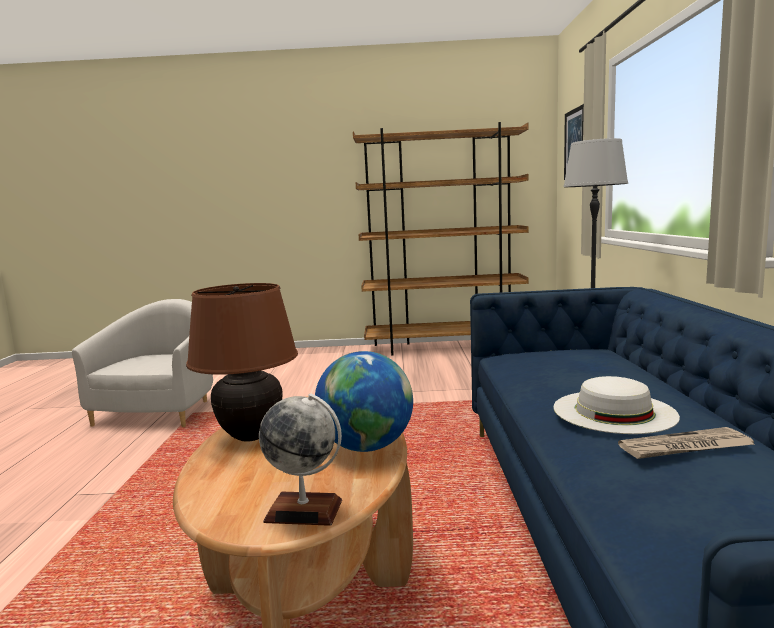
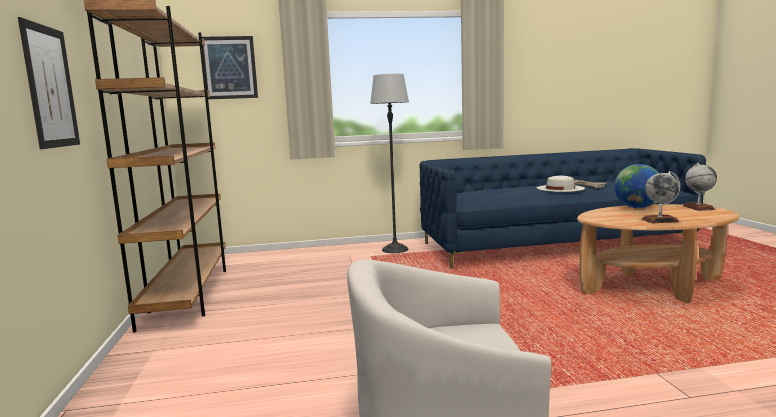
camera: 100 degrees left, 0 degrees up
(250, 436) = (660, 220): brown table lamp -> globe
(317, 193) = (50, 87): none -> picture

